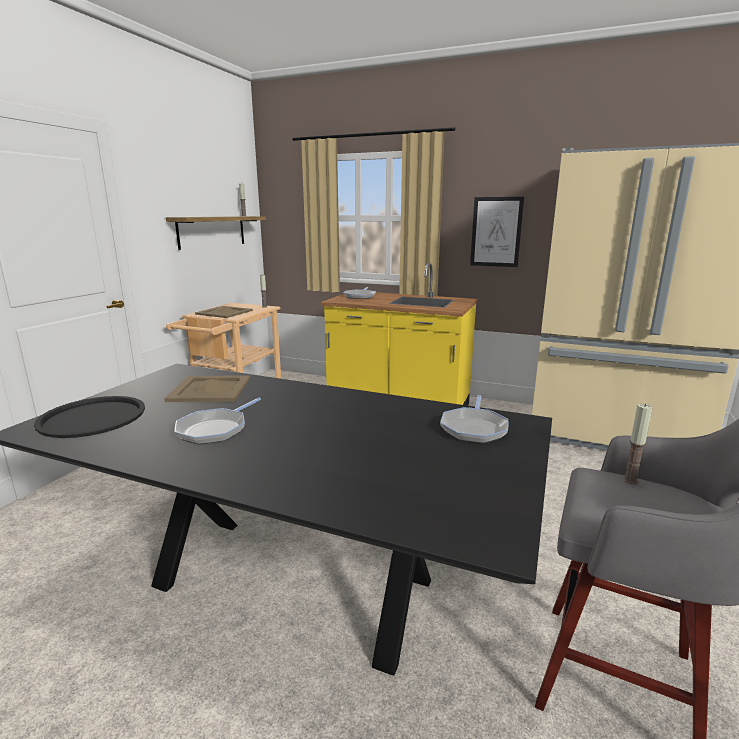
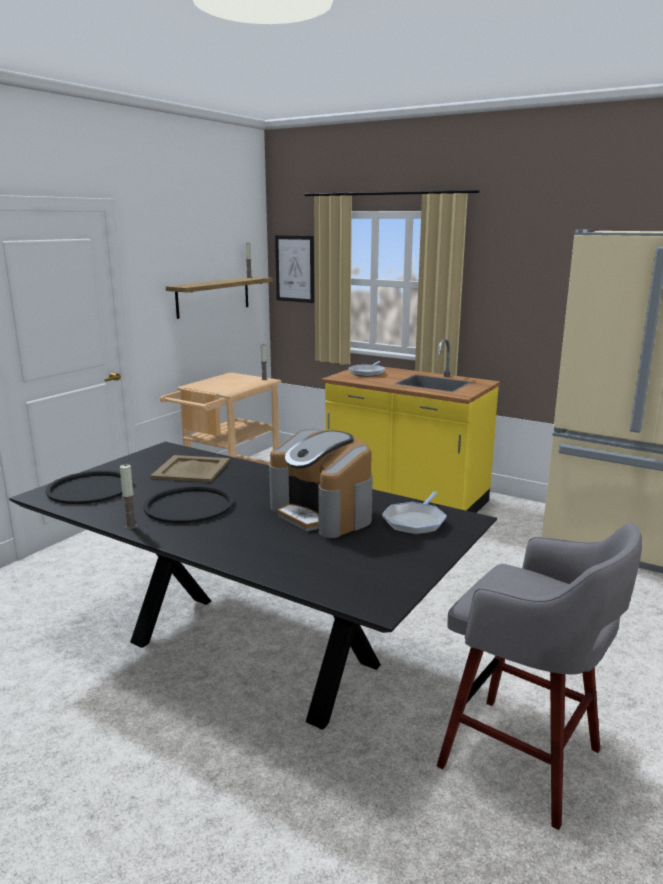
camera: 10 degrees right, 0 degrees up
(215, 429) = (189, 505): frying pan -> black tray
(224, 312) = (219, 385): beige tray -> none
(371, 426) = (323, 513): none -> coffee machine
(496, 232) = (525, 305): picture -> picture (295, 269)
(630, 480) = (534, 576): candle -> candle (131, 526)

